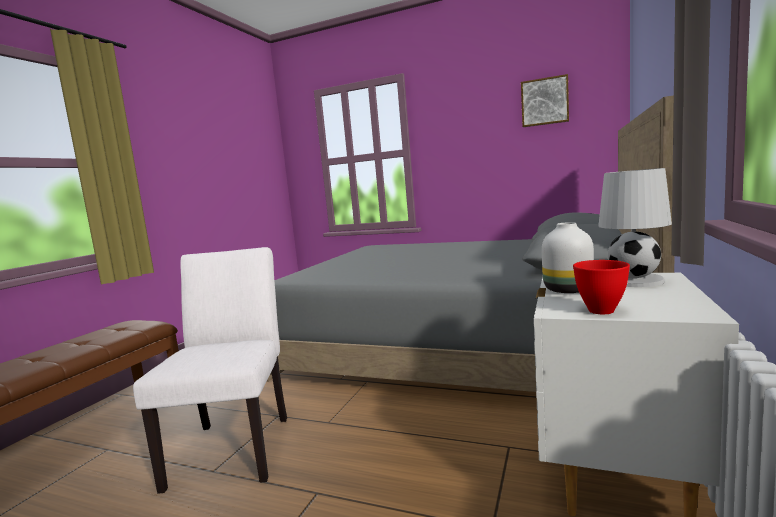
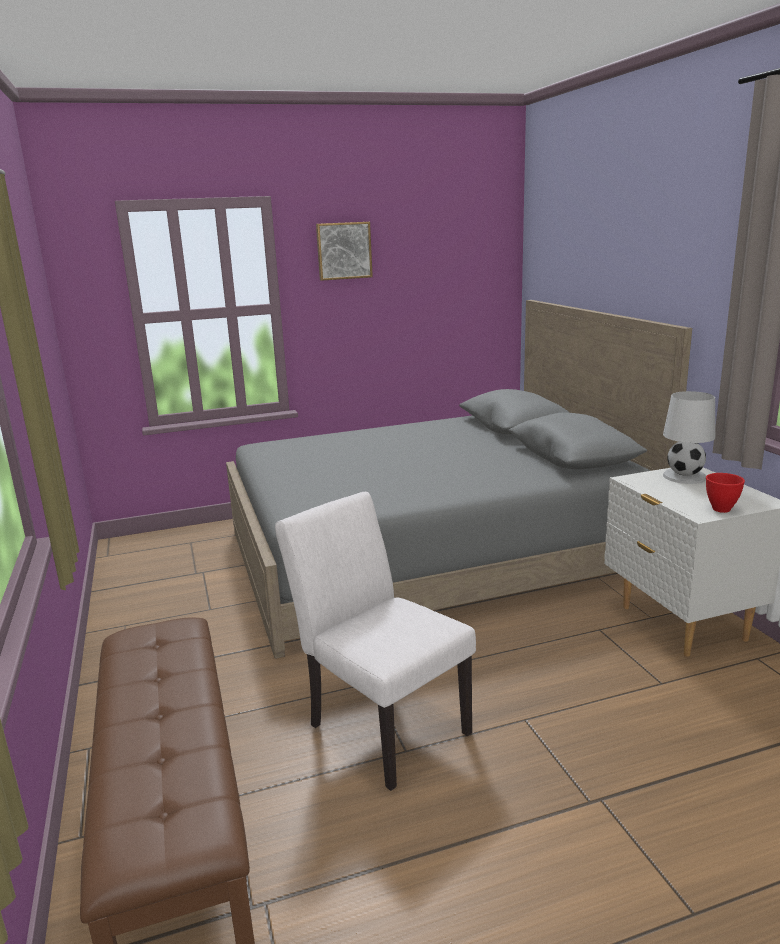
camera: 40 degrees left, 10 degrees up
(544, 101) = (445, 256): picture -> picture (343, 250)
(569, 290) = (666, 493): white vase -> none

